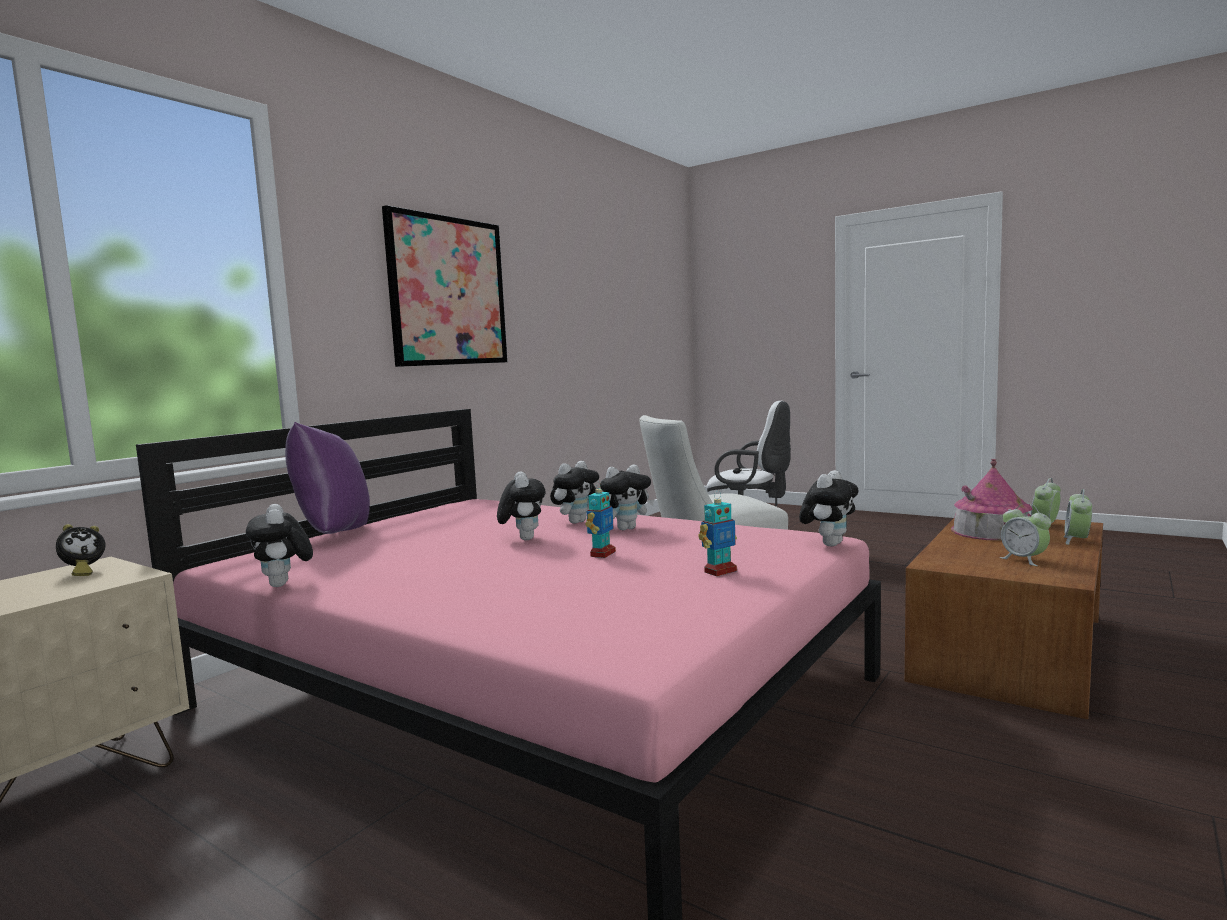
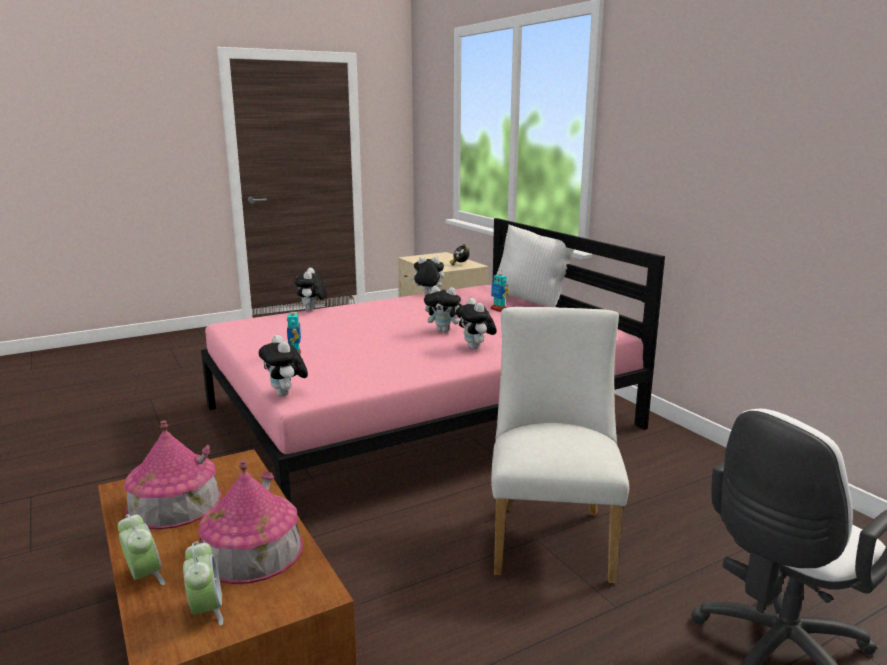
camera: 115 degrees right, 10 degrees up
(332, 534) = (532, 301): purple pillow -> white pillow
(448, 291) = (721, 132): picture -> none
(602, 554) = (377, 341): toy robot -> toy robot (498, 309)
(626, 528) = (432, 356): plush toy -> plush toy (312, 310)
(1024, 560) = (174, 503): alarm clock -> toy house

